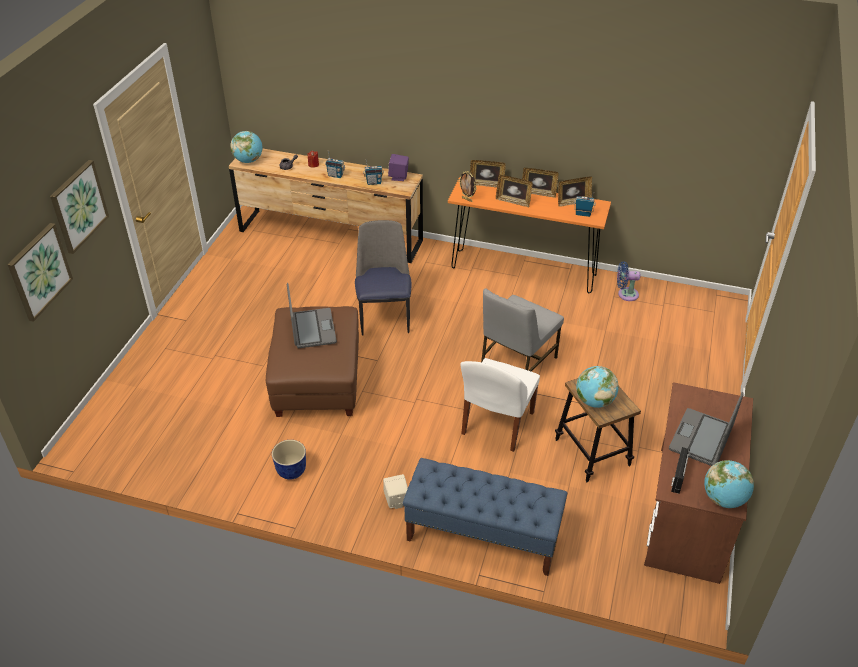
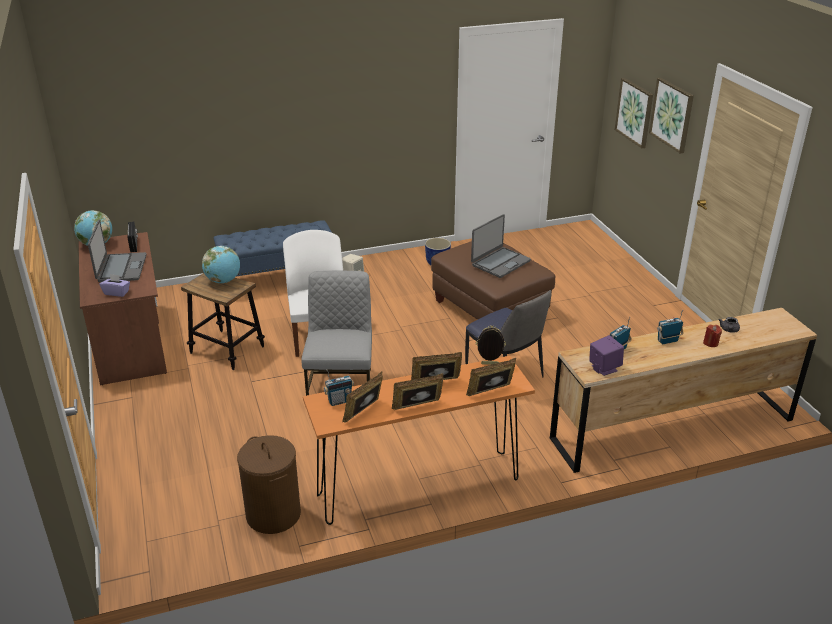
camera: 145 degrees right, 10 degrees down
(248, 160) = (776, 319): globe -> none
(312, 329) = (500, 263): laptop -> laptop turned 90 degrees counterclockwise
(625, 294) = (273, 514): blue fan -> brown laundry basket
(713, 401) = (117, 292): none -> purple tissue box

